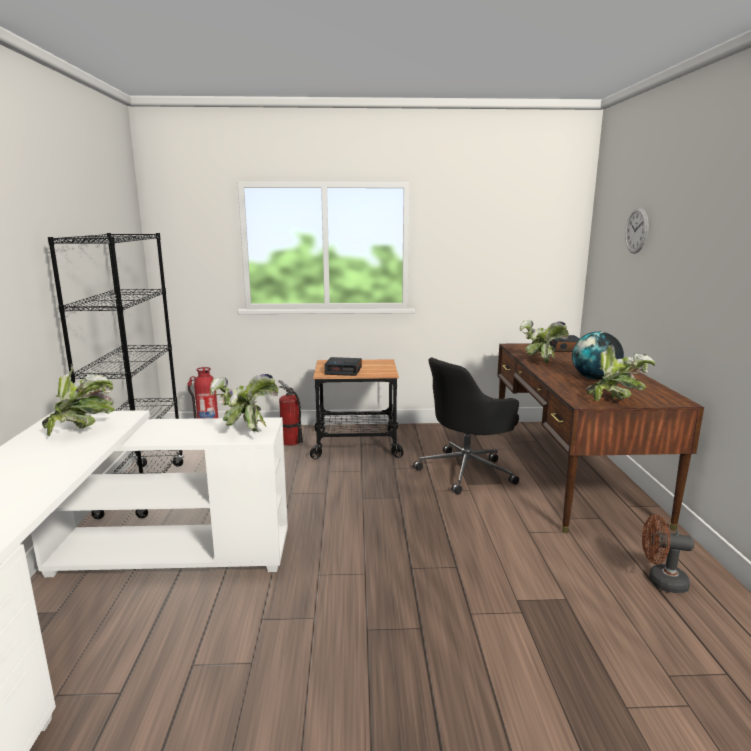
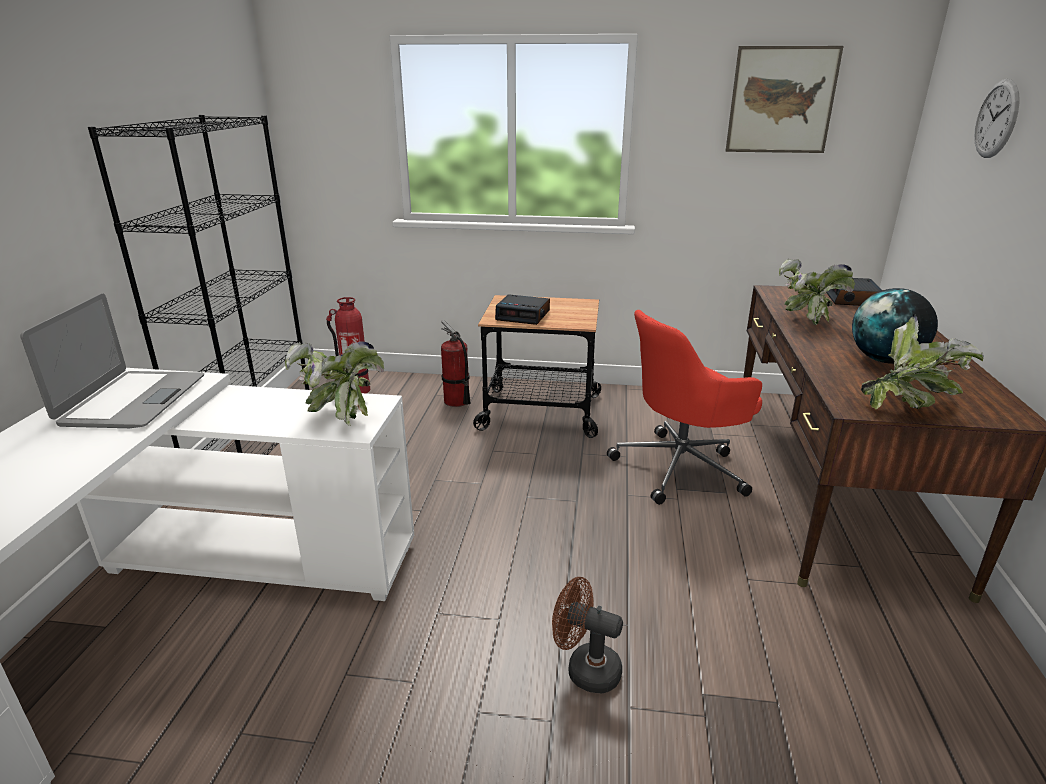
camera: 10 degrees right, 10 degrees up
(84, 429) = (133, 400): potted plant -> laptop
(467, 471) = (681, 467): black office chair -> red office chair
(504, 223) = (781, 100): none -> picture
(661, 581) = (935, 692): brown fan -> brown fan (585, 669)

